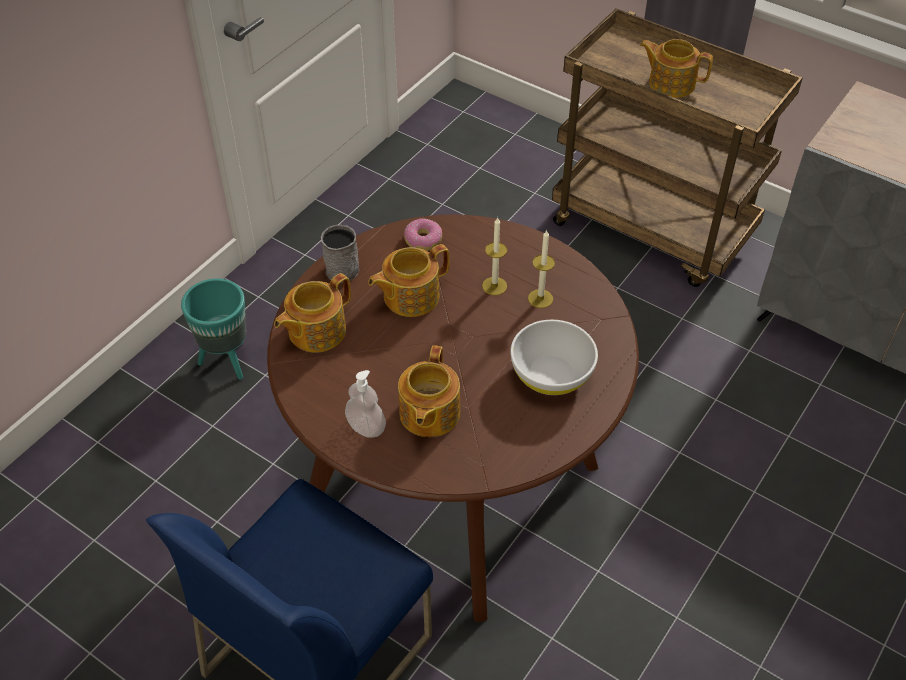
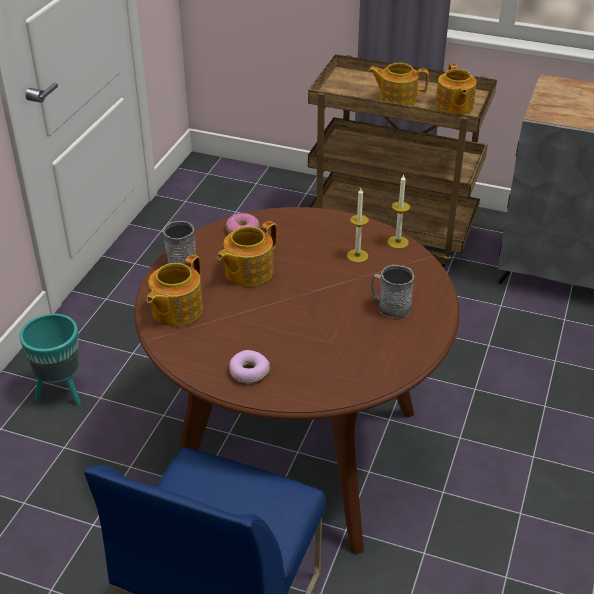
camera: 15 degrees left, 10 degrees down
(366, 427) = (249, 372): soap dispenser -> donut
(428, 414) = (298, 353): teapot -> teapot (454, 106)
(494, 286) = (316, 253): candle -> candle (398, 242)
(552, 375) = (390, 307): white bowl -> grey mug

